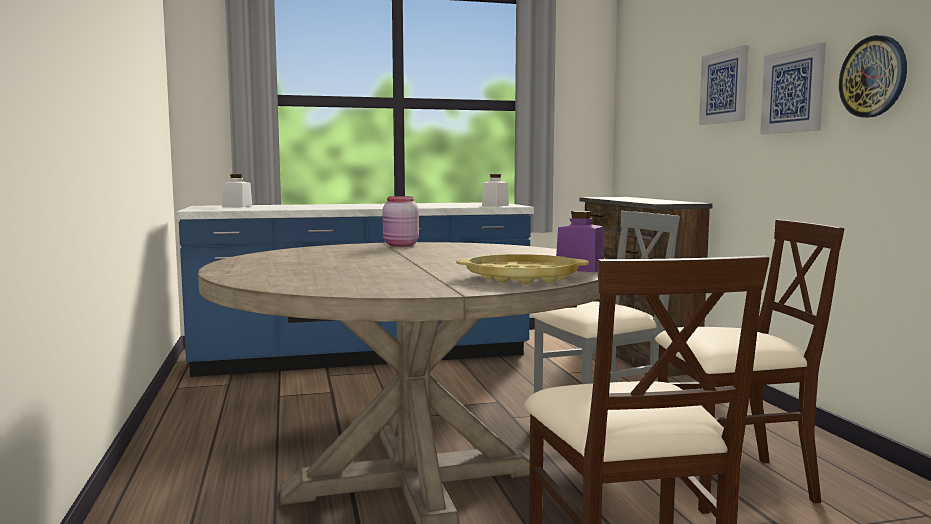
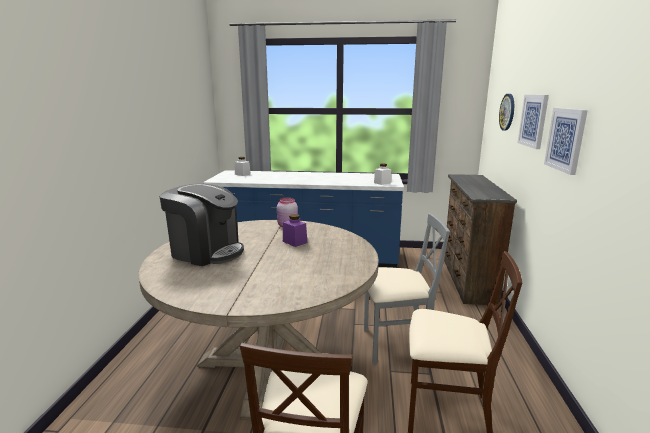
camera: 20 degrees right, 10 degrees up
(307, 265) = (206, 252): none -> coffee machine
(521, 277) = (290, 290): yellow tray -> none
(579, 268) = (340, 281): purple jar -> purple jar (294, 242)
(873, 77) = (608, 148): wall clock -> wall clock (507, 112)

